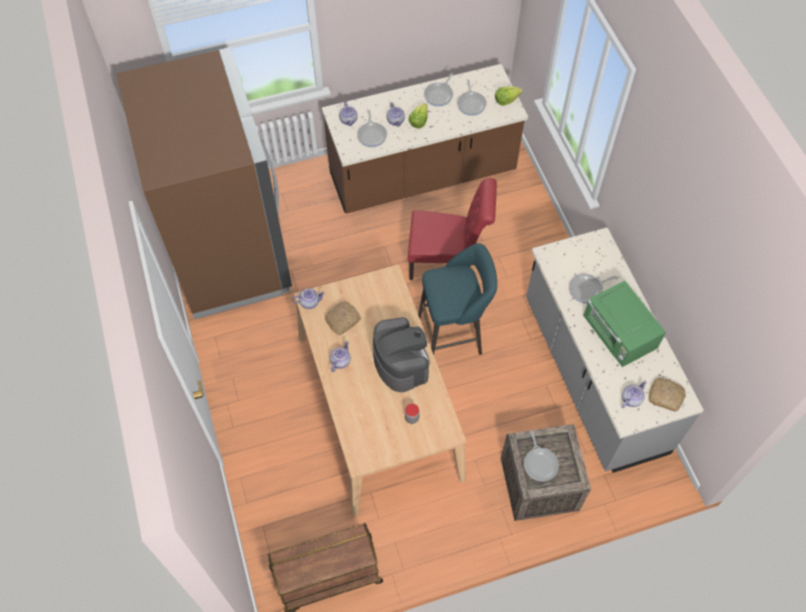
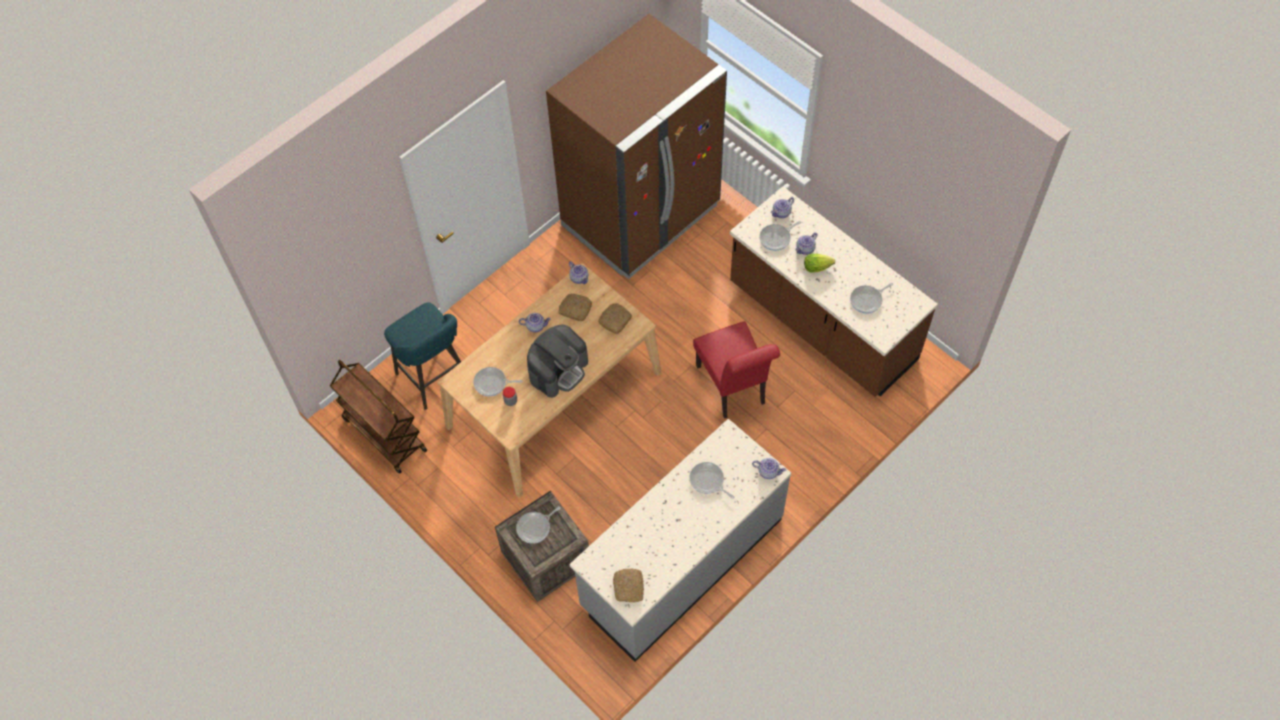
camera: 65 degrees right, 0 degrees up
(374, 293) = (615, 320): none -> bread
(439, 95) = (860, 269): frying pan -> frying pan (492, 383)
(453, 334) = (659, 427): turquoise stool -> turquoise stool (435, 379)
(506, 100) = (892, 327): lettuce -> none
(618, 336) = (672, 525): green microwave -> none
(631, 399) = (611, 559): teapot -> teapot (768, 471)

